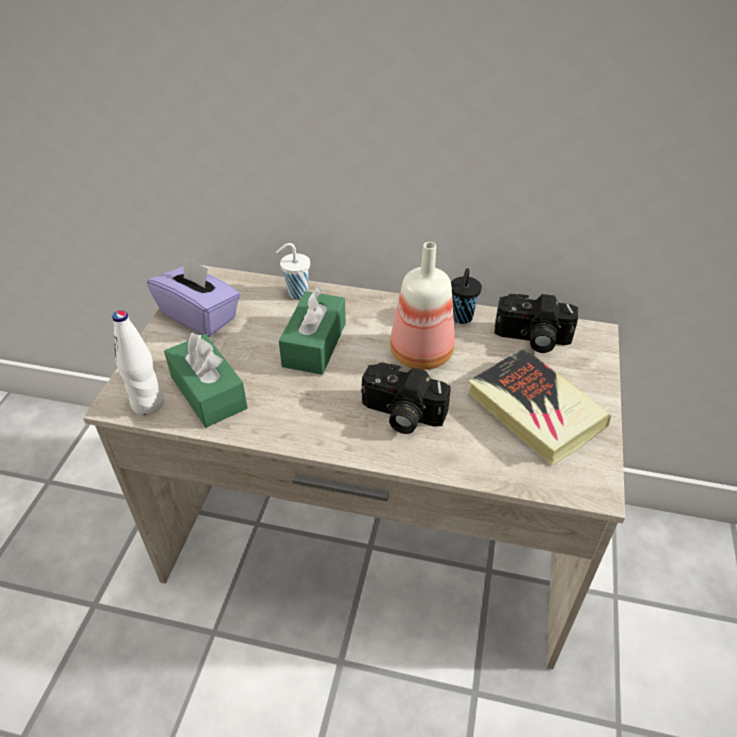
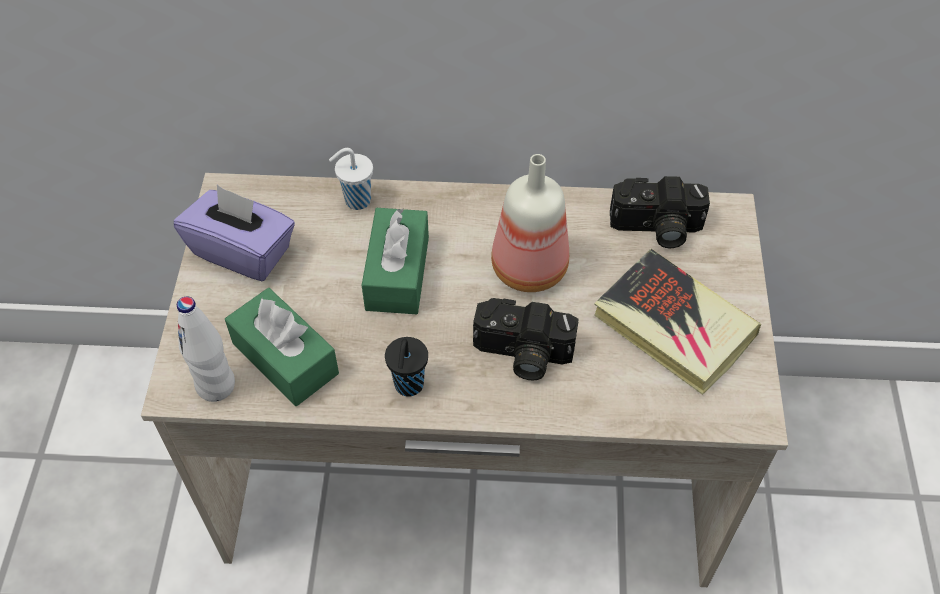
camera: 10 degrees left, 10 degrees up
(461, 318) = (568, 210): black cup -> black cup (408, 386)

